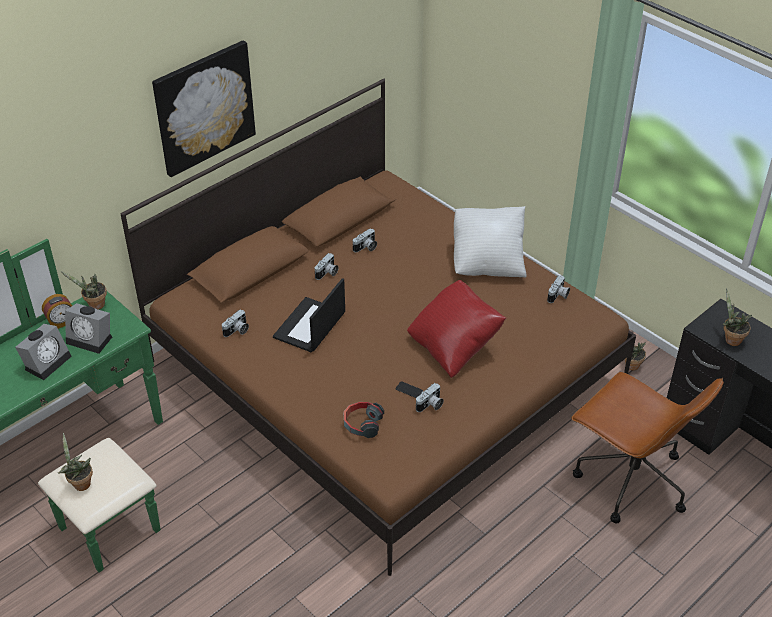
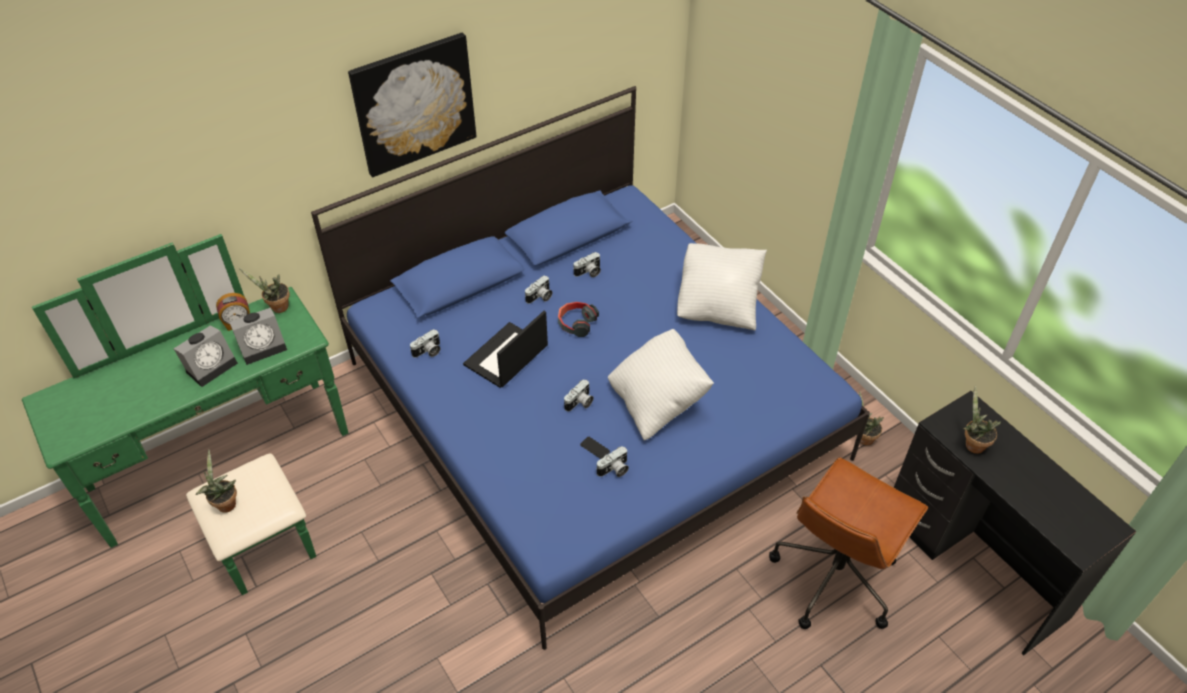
camera: 10 degrees right, 5 degrees up
(91, 339) = (263, 346): alarm clock -> alarm clock turned 60 degrees counterclockwise
(362, 424) = (534, 482): headphones -> headphones (576, 323)
(385, 371) = (593, 408): brown bed -> blue bed
(454, 346) = (658, 402): red pillow -> white pillow
(558, 296) = (788, 356): camera -> camera (580, 403)
(629, 480) = (834, 576): brown office chair -> brown office chair turned 75 degrees clockwise

